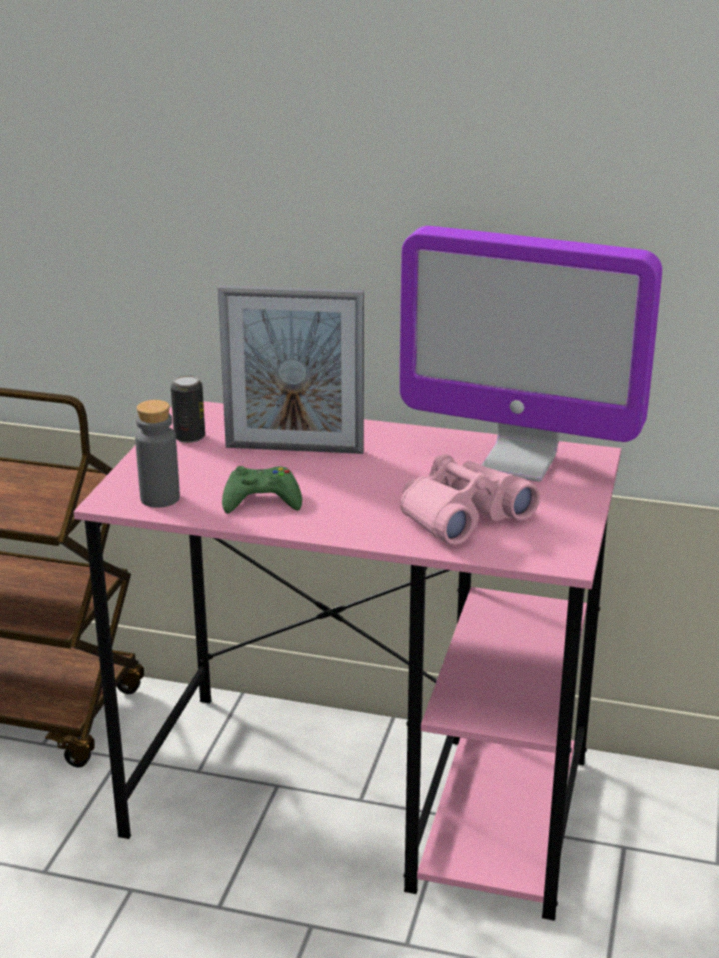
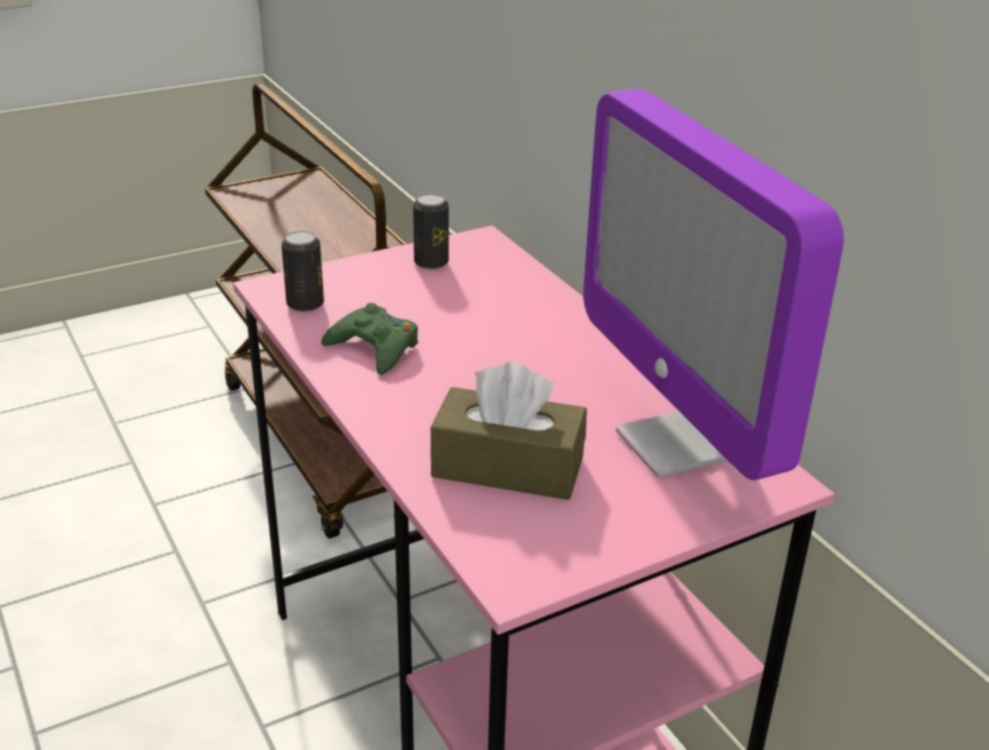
camera: 45 degrees right, 5 degrees up
(160, 498) = (305, 304): grey bottle -> can
(294, 449) = (492, 316): picture frame -> none
(462, 516) = (508, 467): pink binoculars -> brown tissue box

